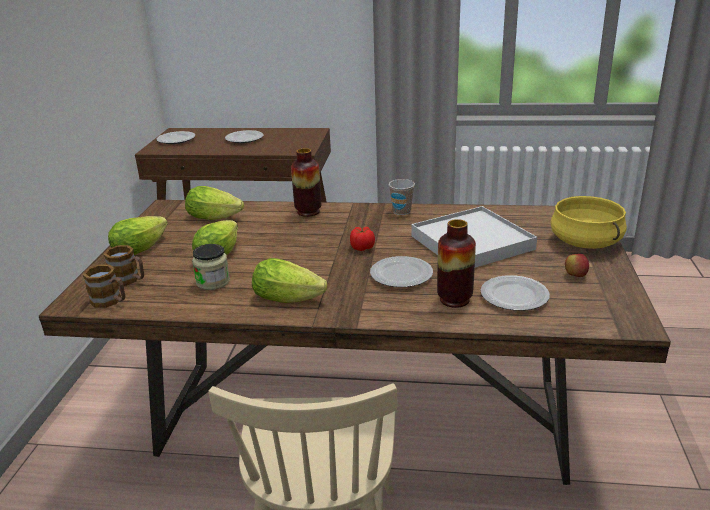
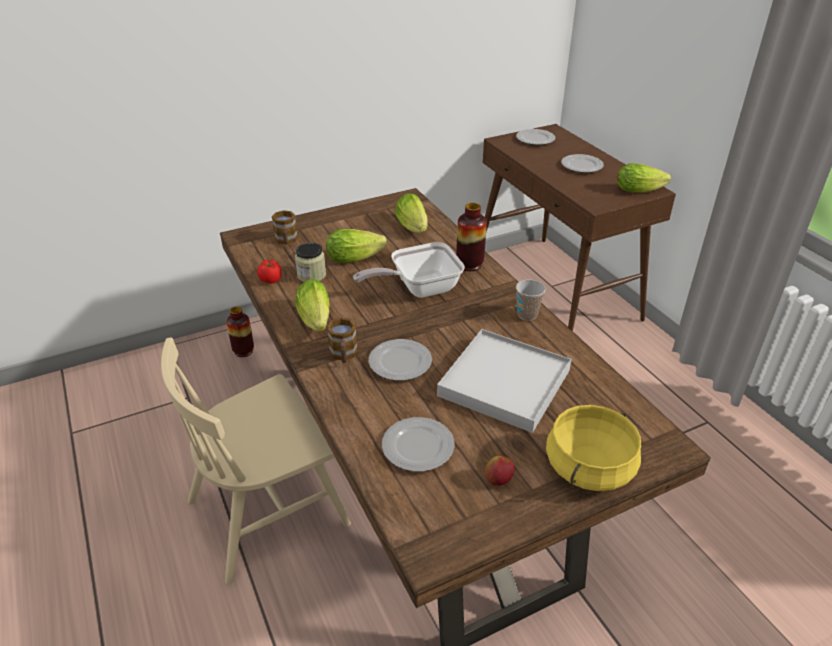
camera: 55 degrees right, 10 degrees up
(110, 301) = (254, 248): mug -> mug (343, 355)
(143, 247) = (336, 222): lettuce -> lettuce (642, 190)
(310, 240) = (419, 288): none -> frying pan
(362, 247) = (430, 321): tomato -> tomato (271, 279)
(454, 300) = (381, 410): vase -> vase (243, 351)

